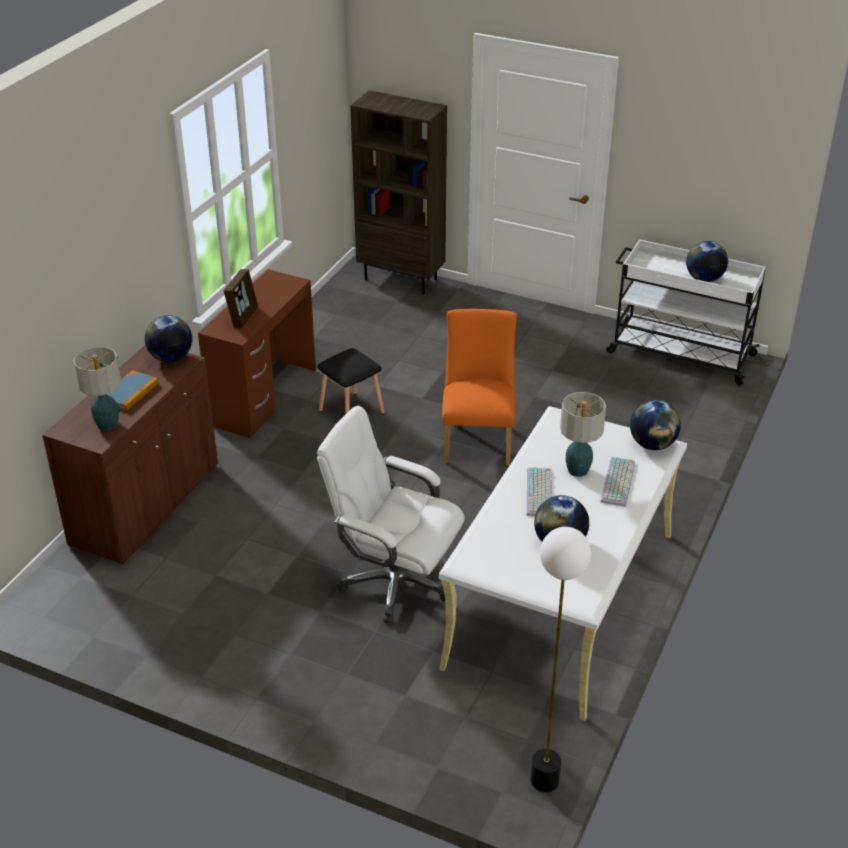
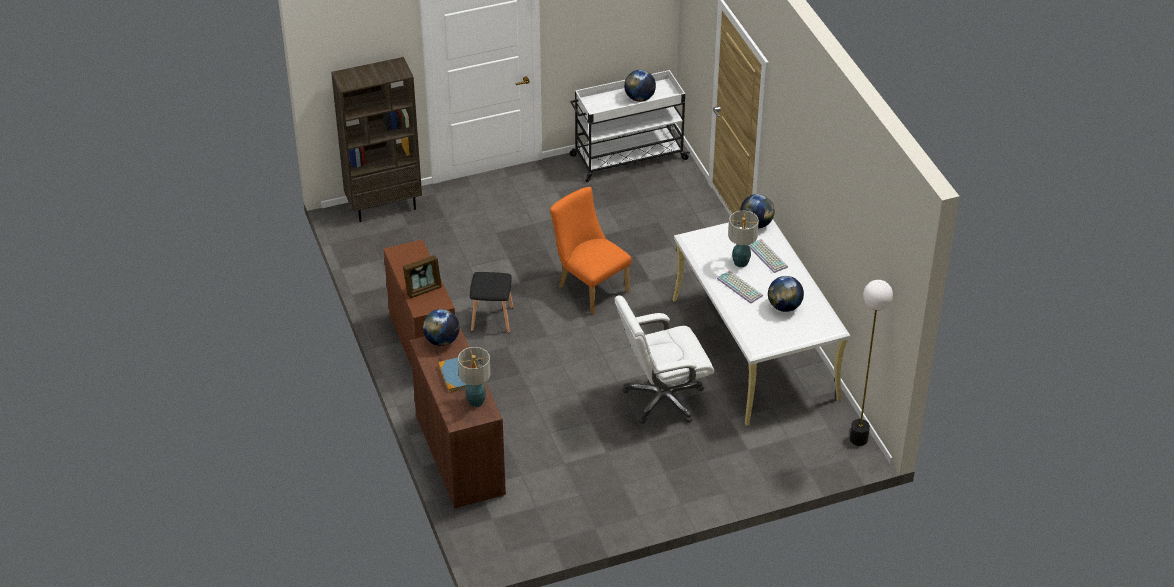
camera: 45 degrees left, 5 degrees up
(243, 316) = (423, 289): picture frame -> picture frame turned 90 degrees clockwise

